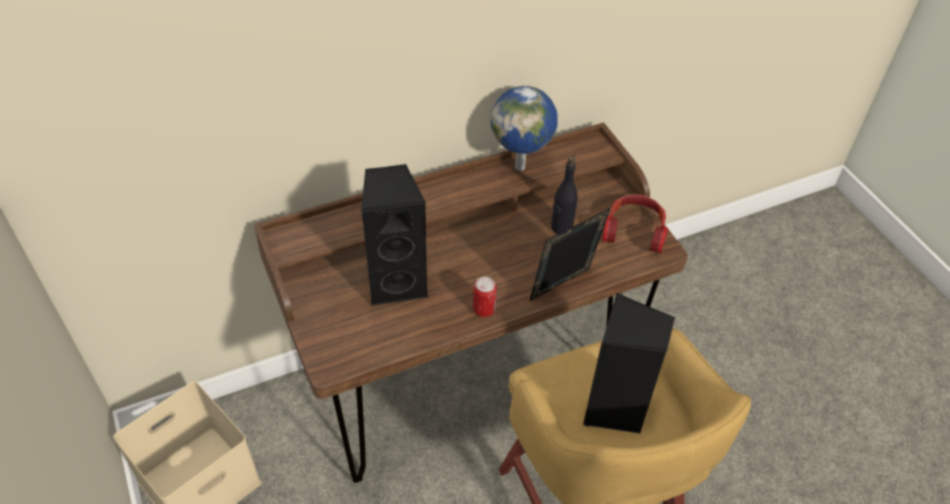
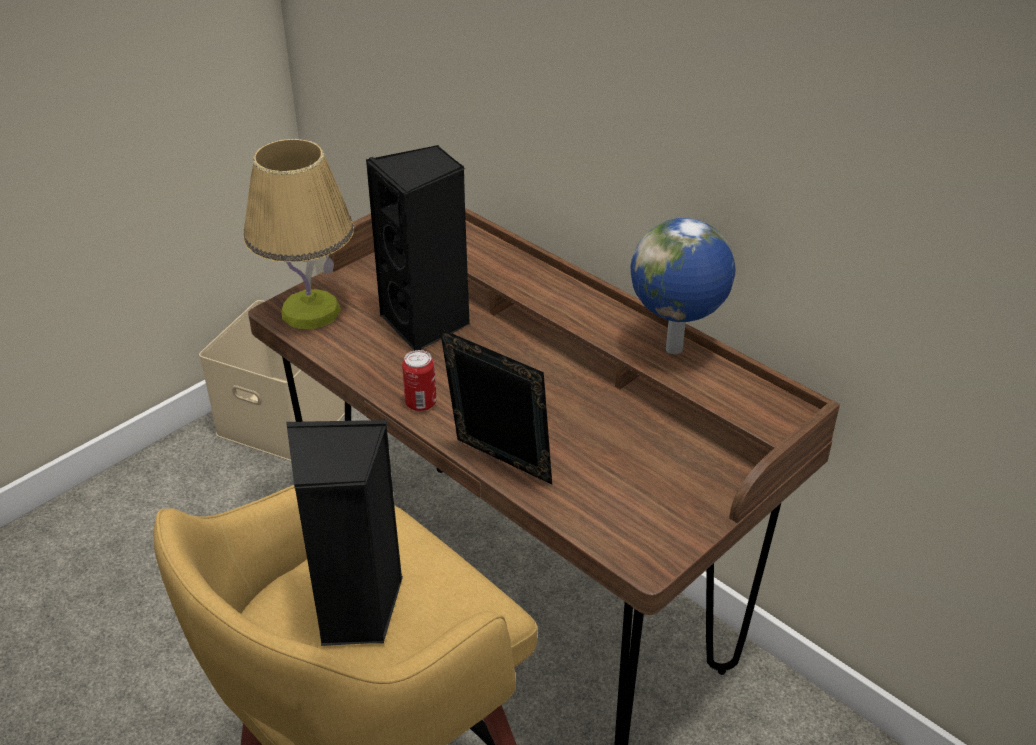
camera: 70 degrees right, 10 degrees down
(341, 347) = (310, 311): none -> table lamp
(561, 227) = (615, 439): black bottle -> none
(634, 230) = (665, 518): headphones -> none

